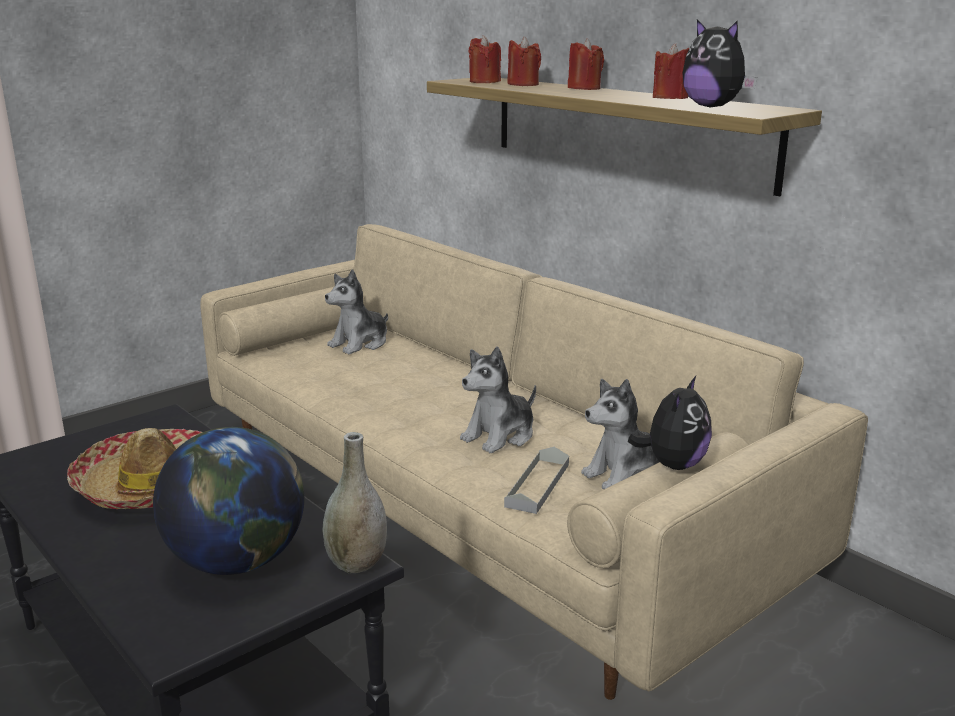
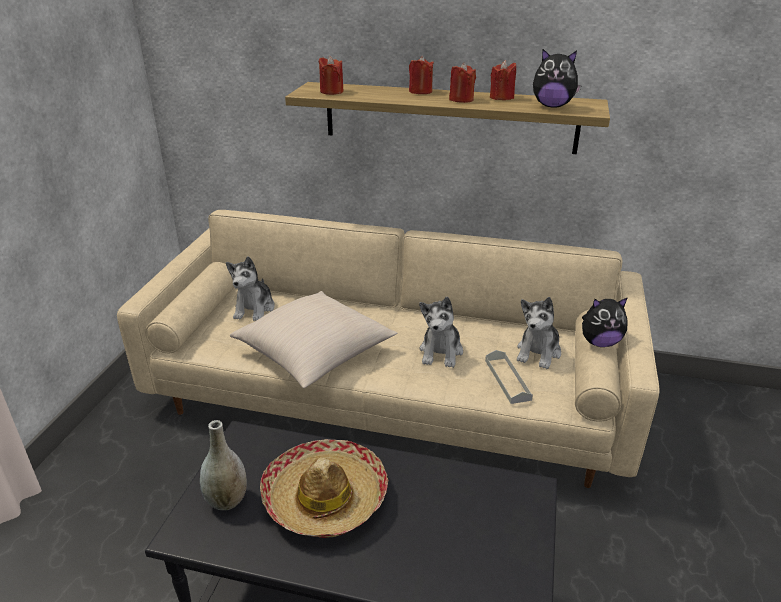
camera: 35 degrees left, 10 degrees up
(238, 561) = (468, 526): globe -> none
(356, 563) = (533, 489): grey vase -> grey vase (227, 500)
(361, 394) = (314, 353): none -> beige pillow
(523, 84) = (368, 92): red candle -> red candle (461, 99)
(673, 464) = (599, 342): plush toy -> plush toy turned 90 degrees clockwise

